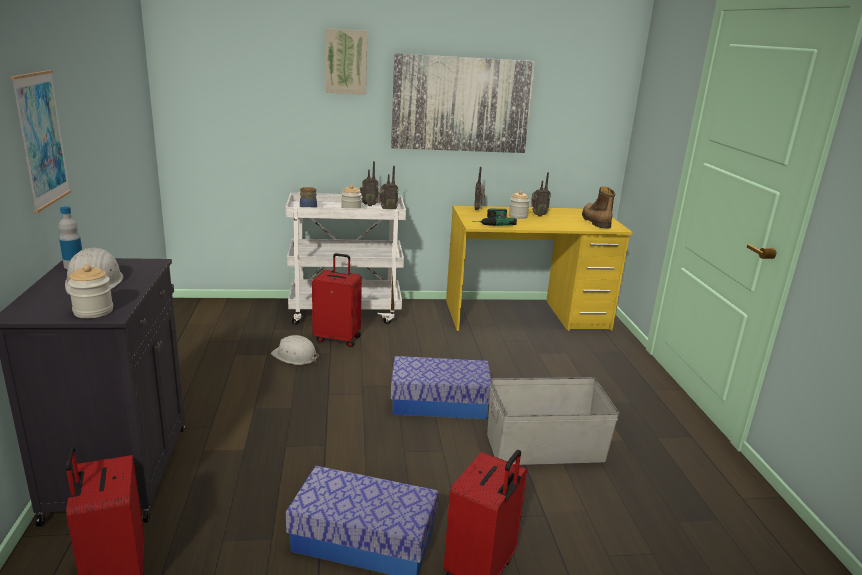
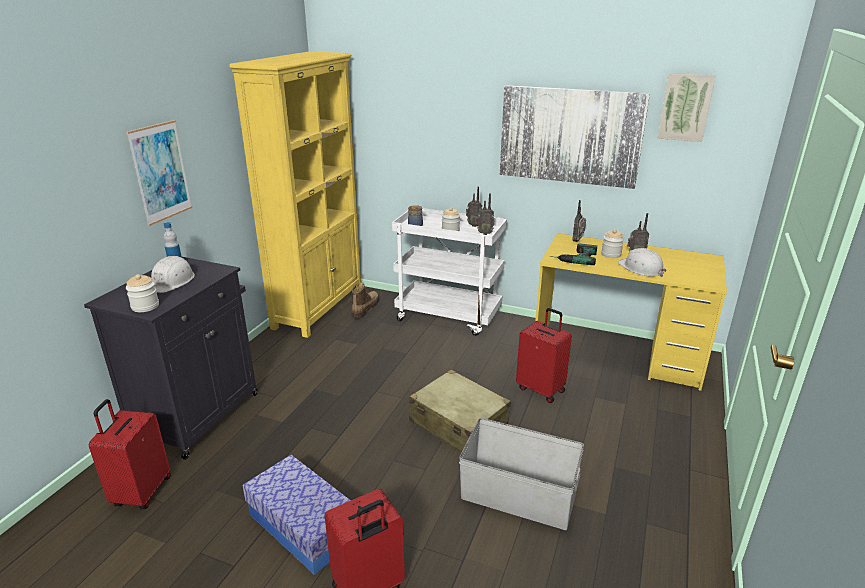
camera: 30 degrees right, 5 degrees up
(185, 327) = (319, 308): none -> yellow bookcase
(295, 356) = (377, 350): white hard hat -> white hard hat (641, 268)
(338, 338) = (423, 341): red suitcase -> red suitcase (541, 389)
(346, 61) = (462, 93): picture -> picture (685, 107)
(439, 403) = (458, 424): storage box -> beige suitcase
(595, 221) = (695, 271): boot -> boot (365, 308)

